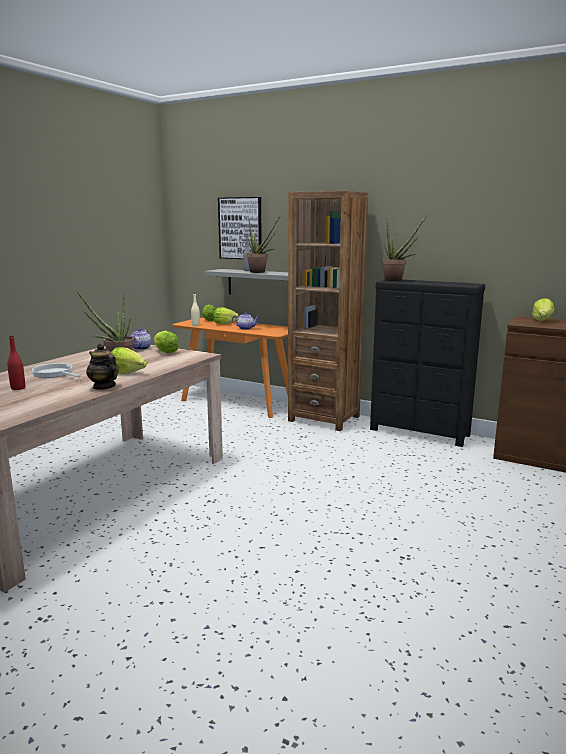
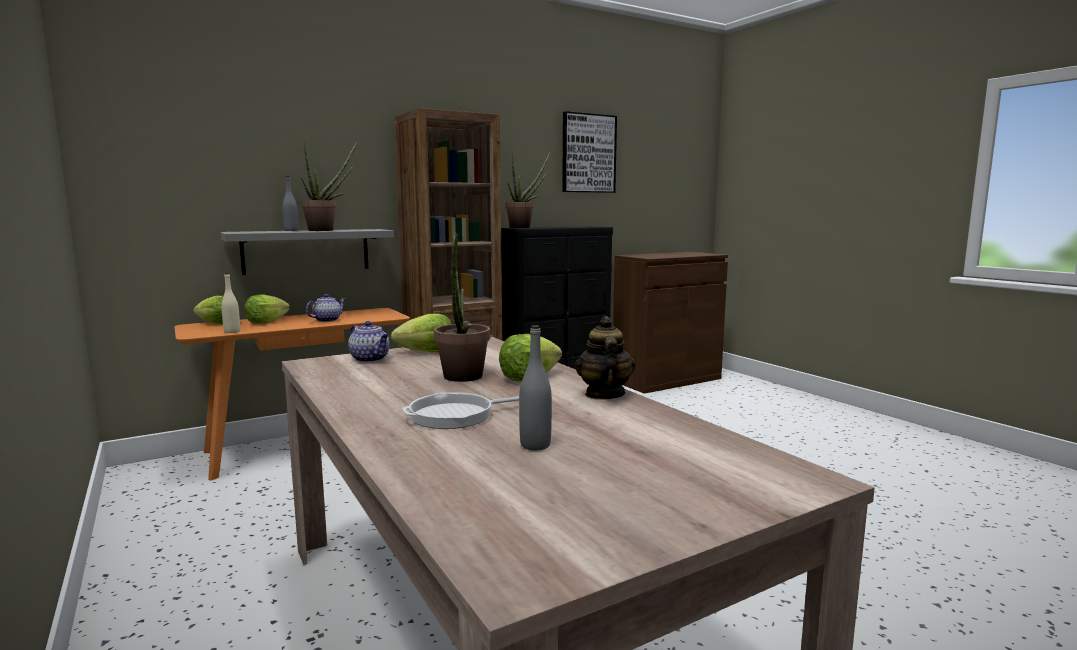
camera: 60 degrees left, 5 degrees down
(18, 388) = (535, 445): red bottle -> grey bottle
(104, 386) = (604, 395): teapot -> teapot turned 105 degrees clockwise
(240, 228) = (261, 162): picture -> picture (588, 153)
(542, 321) = (646, 255): lettuce -> none

